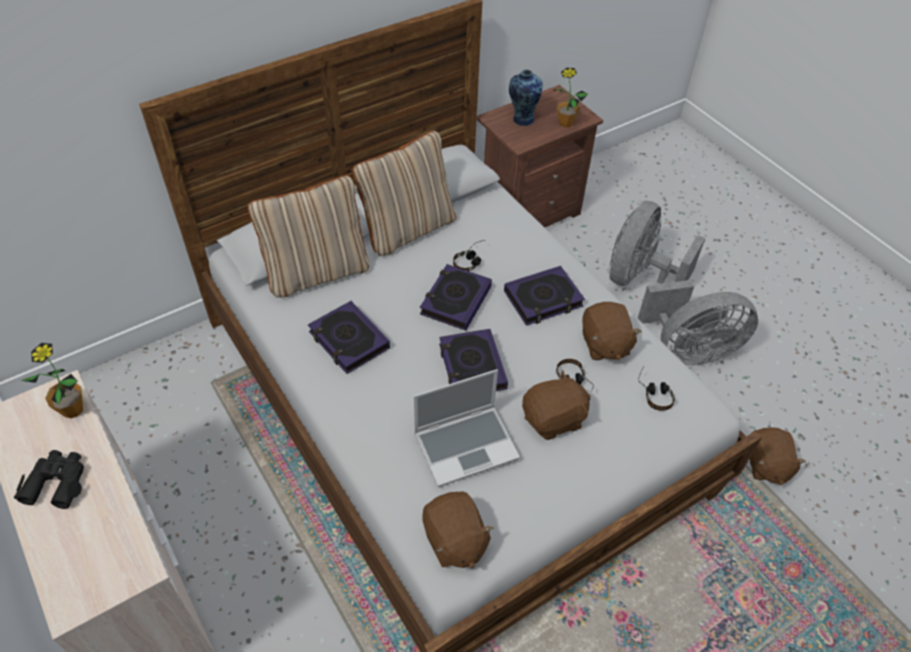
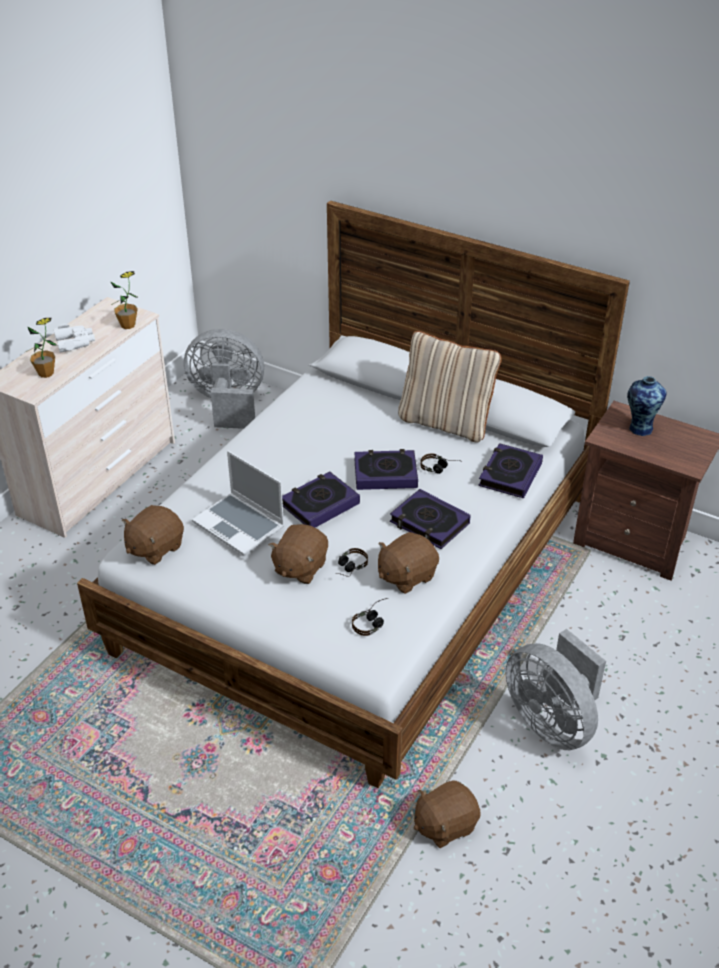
camera: 65 degrees right, 10 degrees down
(57, 482) = (75, 342): black binoculars -> white binoculars
(317, 272) = (357, 395): beige pillow -> none
(349, 341) = (300, 435): book -> book (510, 475)
(554, 419) = (300, 567): brown plush toy -> brown plush toy turned 75 degrees clockwise
(565, 123) = (666, 456): potted plant -> potted plant (46, 373)
(639, 276) = (622, 653): grey fan -> grey fan (228, 405)

